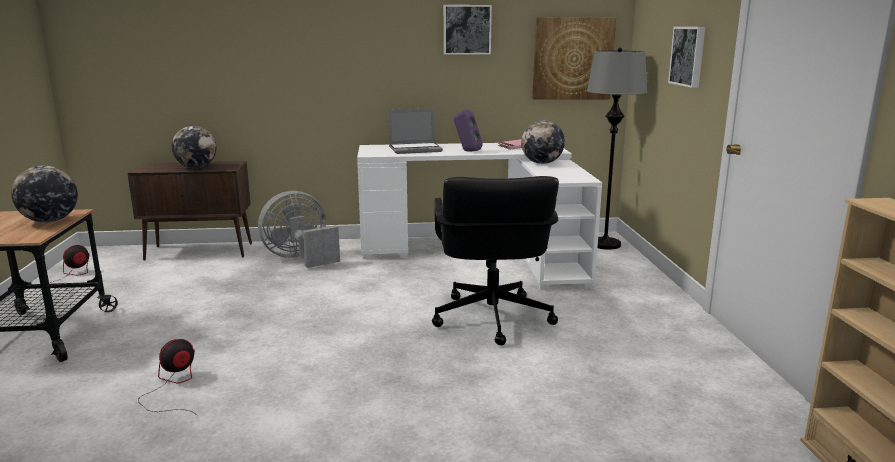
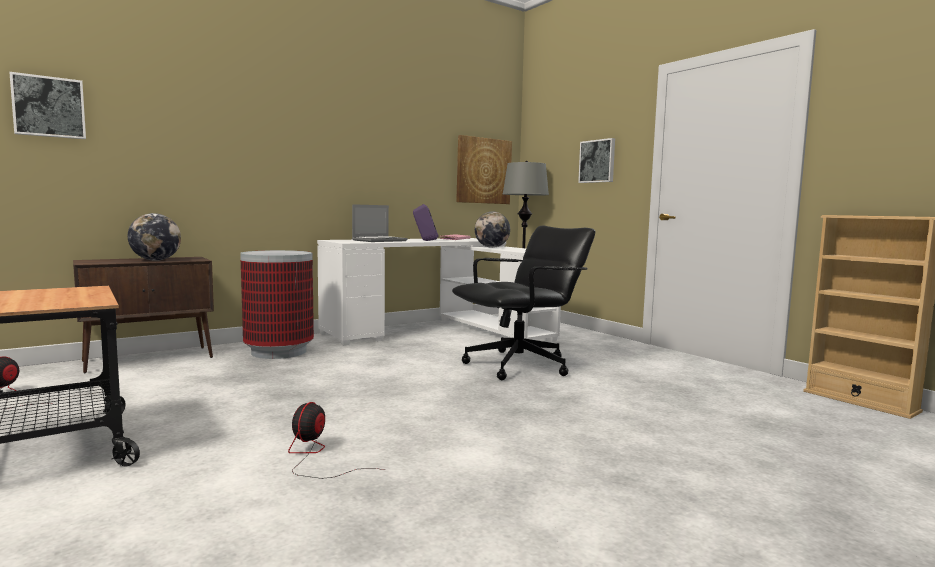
camera: 30 degrees left, 10 degrees down
(50, 221) = (77, 293): globe -> none
(300, 258) = (279, 352): grey fan -> trash can
(467, 29) = (408, 140): picture -> picture (49, 107)
(491, 318) = (520, 366): black office chair -> black office chair turned 90 degrees counterclockwise

